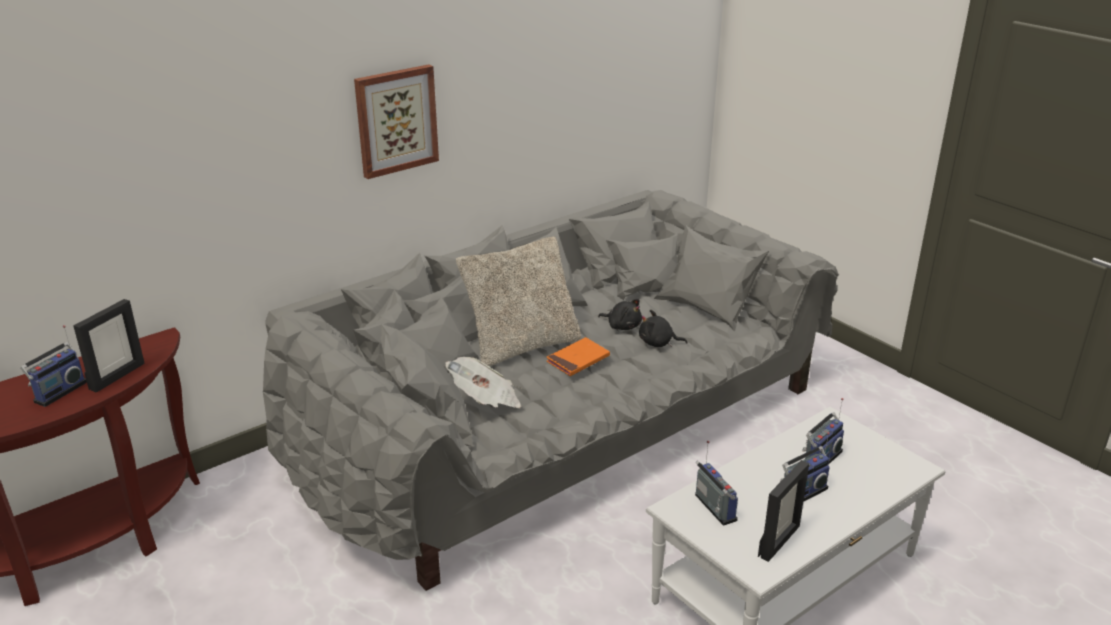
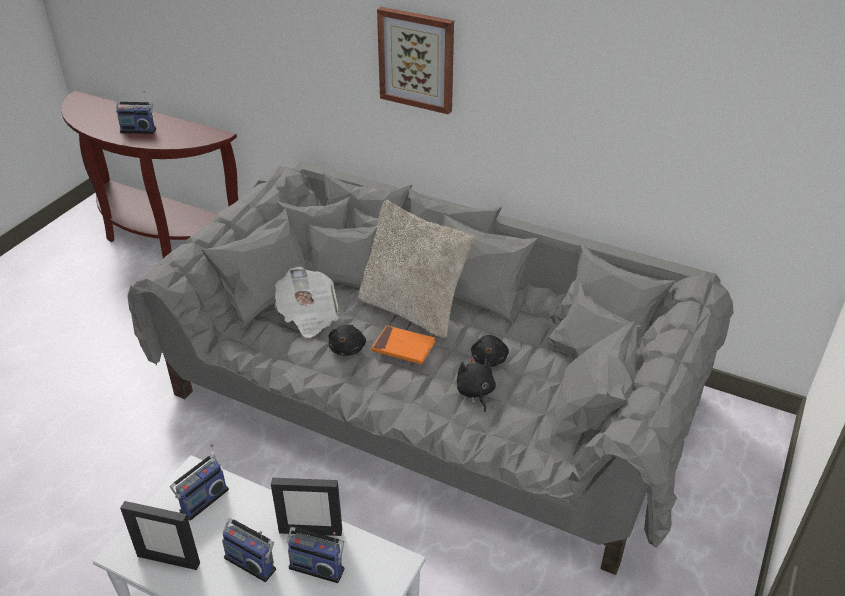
camera: 65 degrees right, 10 degrees up
(117, 376) = (164, 140): picture frame -> picture frame (311, 530)
(553, 389) = (348, 348): none -> black plush toy

